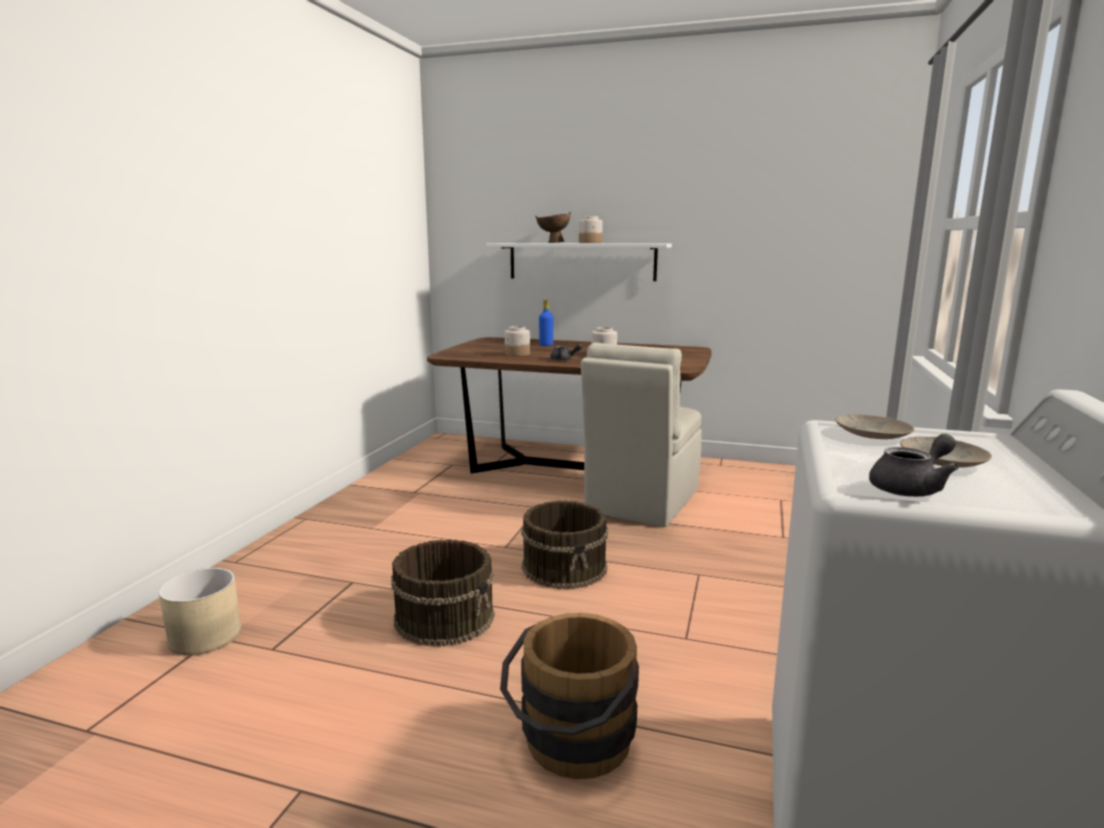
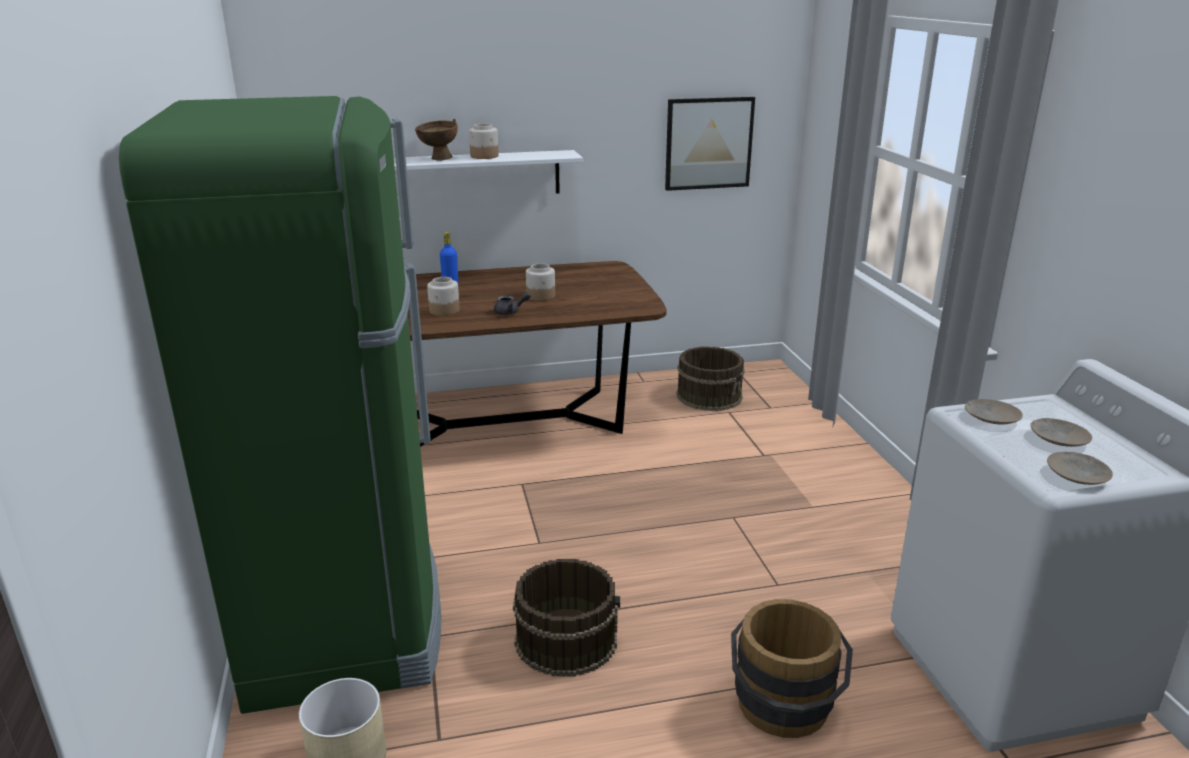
camera: 30 degrees left, 10 degrees up
(316, 554) = (346, 618): none -> green fridge
(565, 567) = (617, 547): brown bucket -> brown bucket (709, 396)
(641, 502) = (613, 449): beige chair -> none
(803, 243) = (708, 143): none -> picture
(912, 488) = (1077, 475): grey teapot -> beige plate

